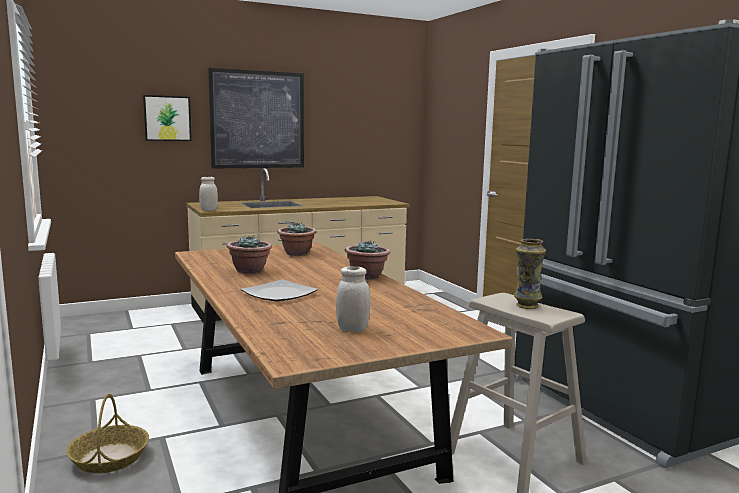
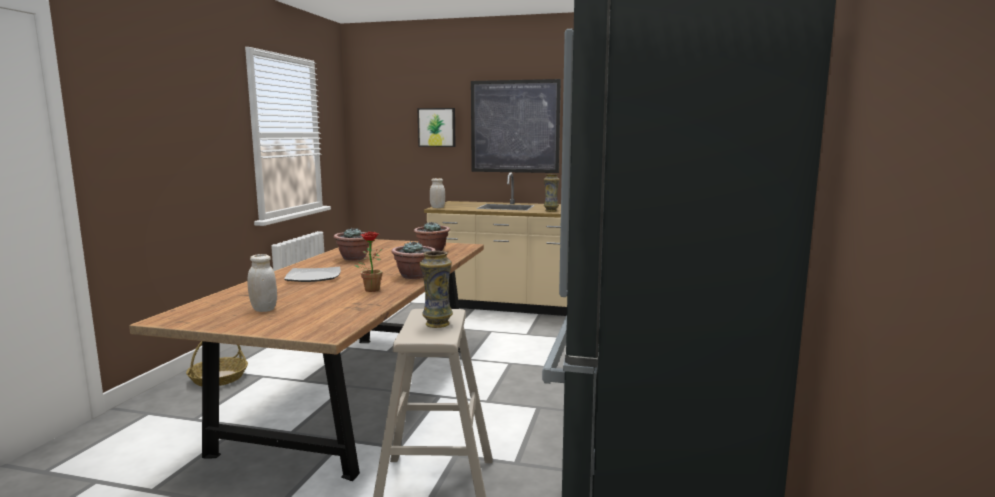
camera: 40 degrees right, 0 degrees up
(326, 204) = (551, 211): none -> vase
(373, 293) = (370, 289): none -> potted plant

